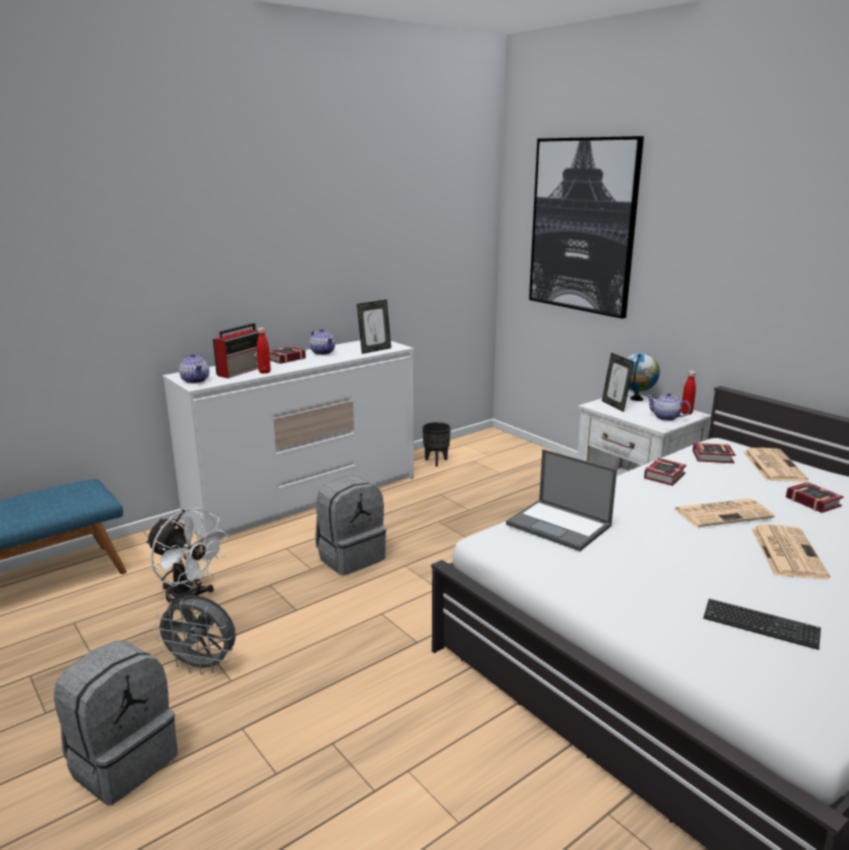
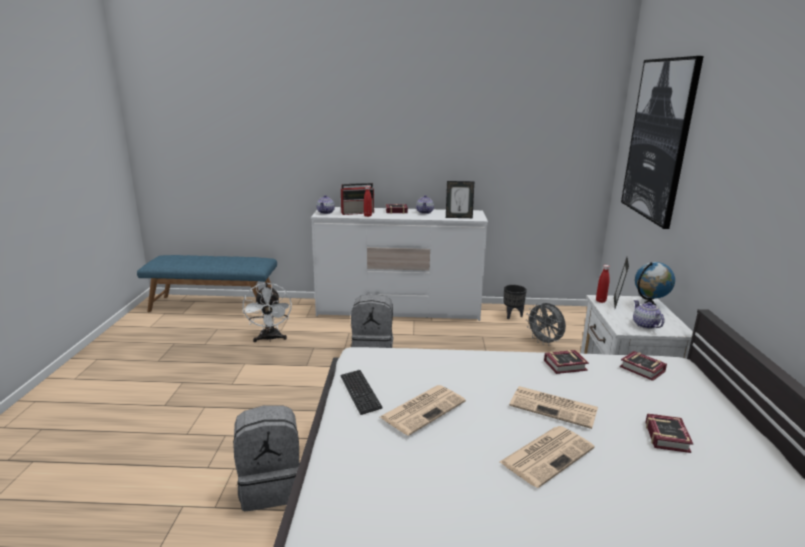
camera: 40 degrees right, 0 degrees up
(122, 761) = (150, 394): grey backpack -> grey backpack (271, 487)
(202, 666) = (231, 371): grey fan -> grey fan (544, 342)
(560, 525) = (414, 362): laptop -> none
(686, 413) = (675, 328): red bottle -> red bottle (600, 301)
(760, 625) = (414, 482): keyboard -> keyboard (360, 392)
(772, 465) = (690, 396): newspaper -> newspaper (423, 409)

